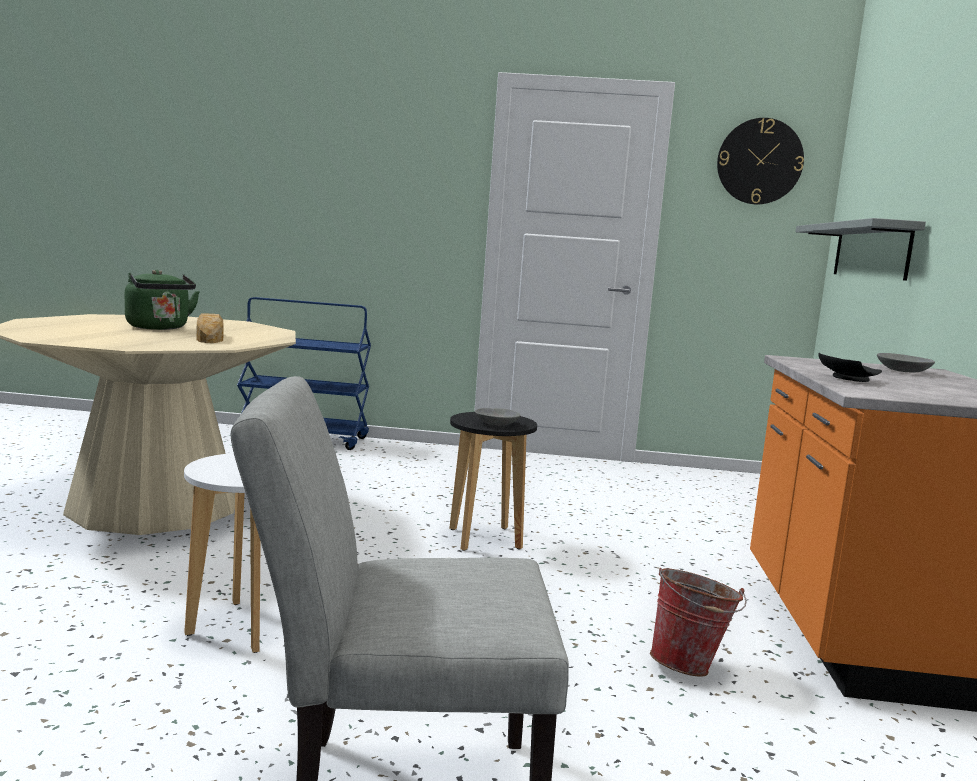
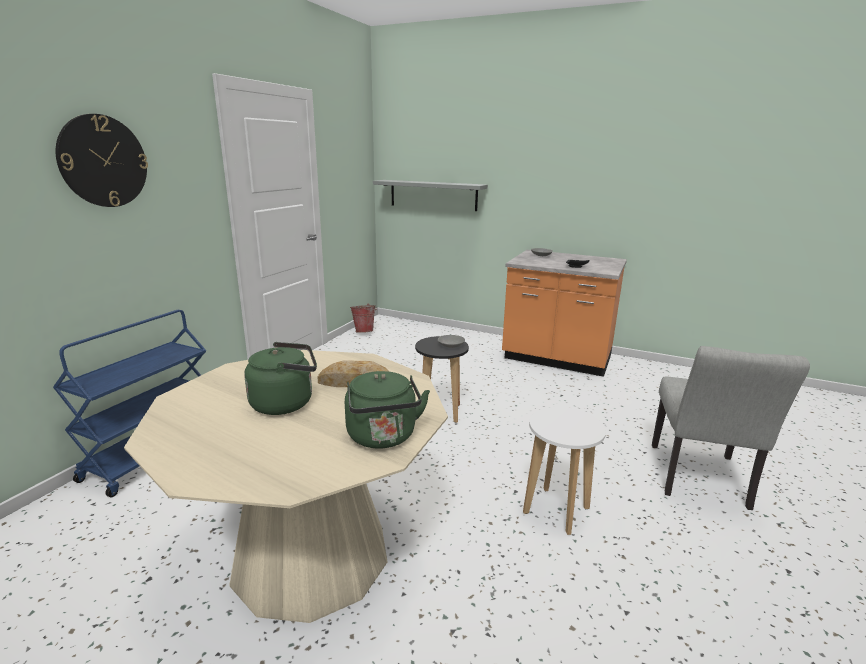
camera: 70 degrees left, 10 degrees up
(81, 340) = (383, 437): none -> green kettle
(690, 666) = (585, 396): bucket -> bucket (364, 331)
(759, 161) = (349, 143): wall clock -> wall clock (103, 161)

